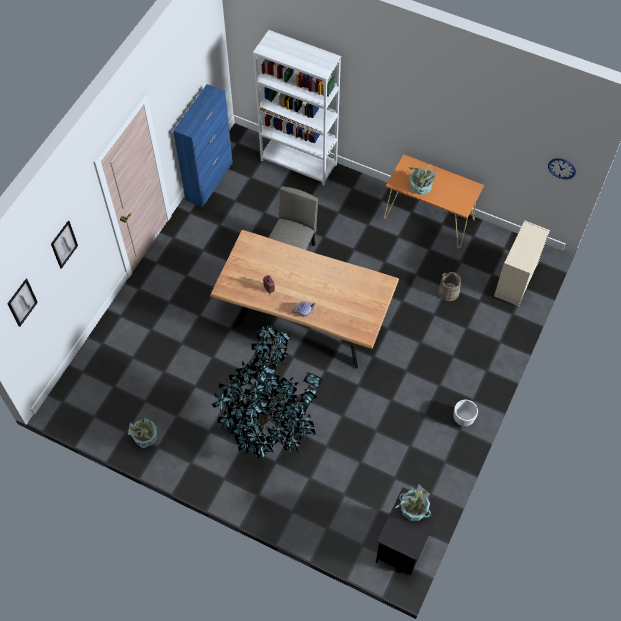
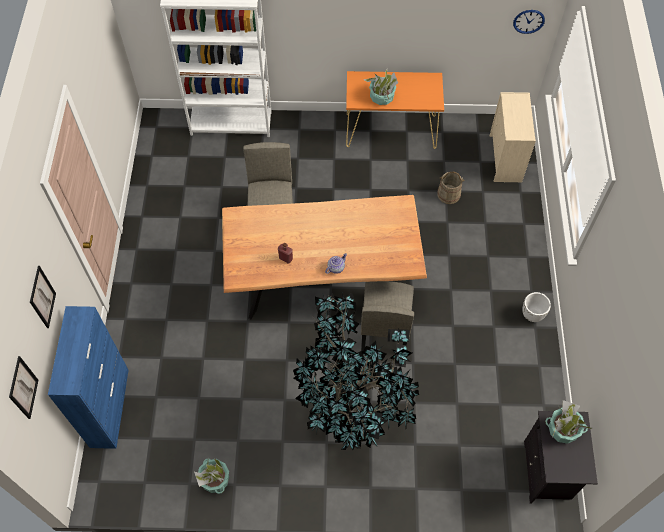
camera: 25 degrees left, 0 degrees up
(209, 181) = (146, 175): blue cabinet -> blue cabinet (109, 407)
(334, 379) = (384, 328): none -> beige chair

